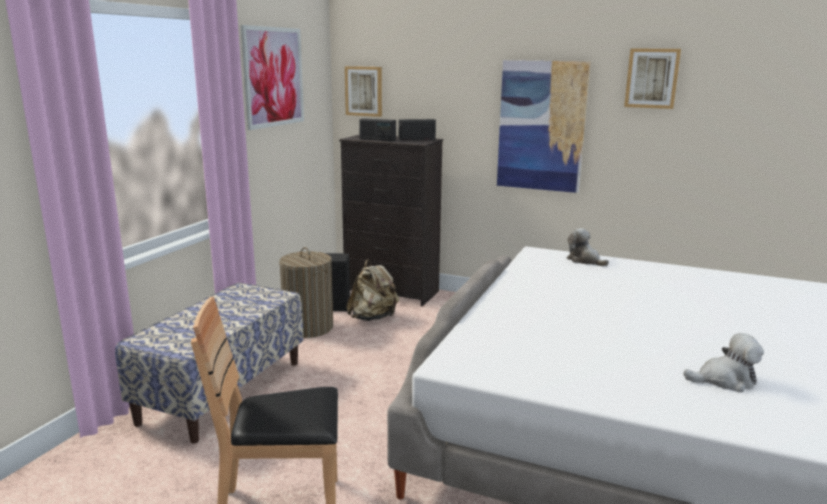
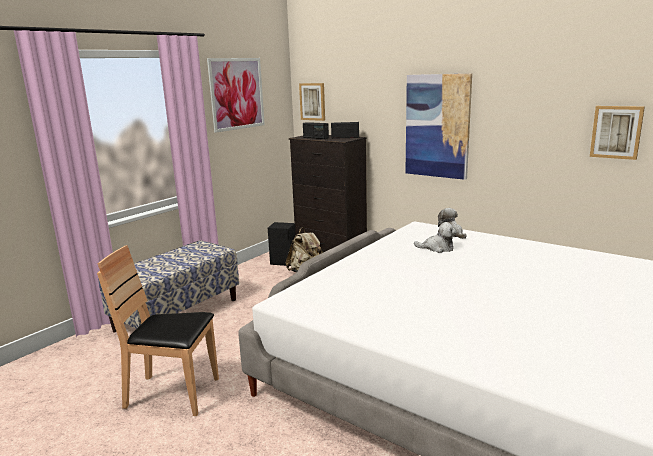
camera: 15 degrees right, 0 degrees up
(308, 327) = (257, 276): laundry basket -> none
(652, 78) = (520, 85): picture -> picture (616, 132)
(724, 380) = (480, 329): plush toy -> plush toy (437, 248)

